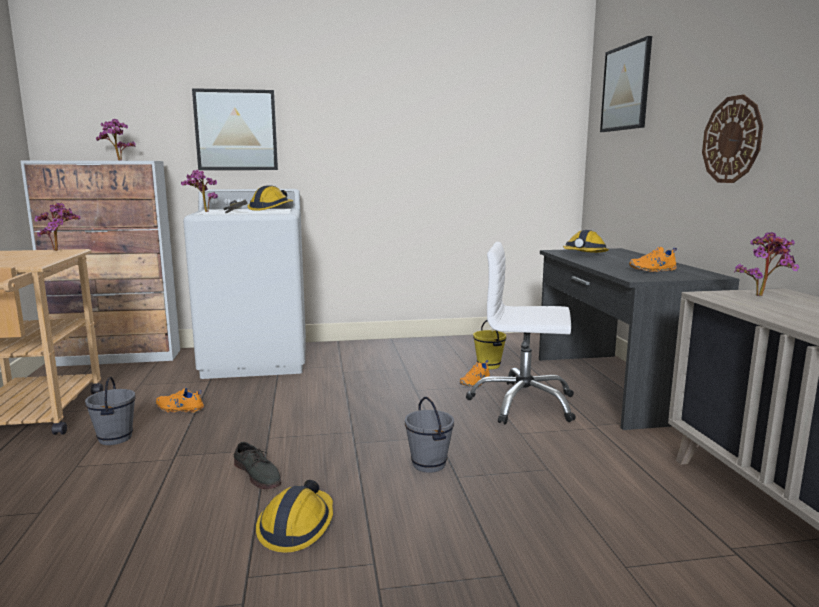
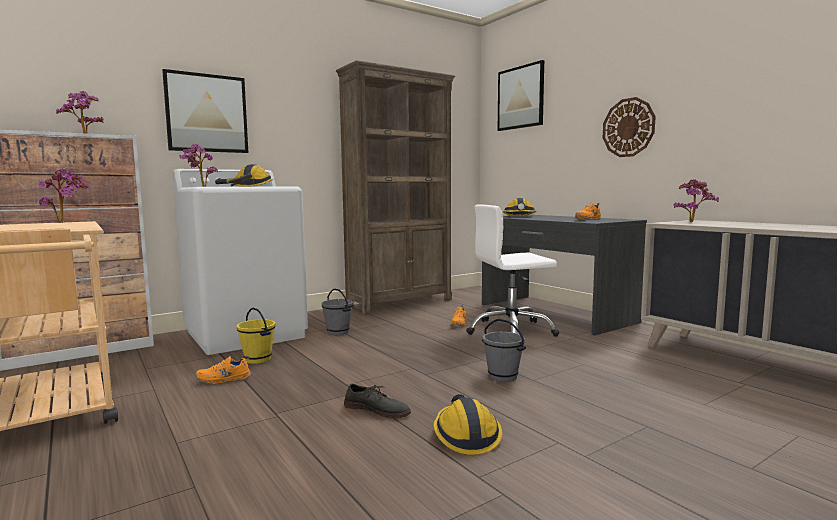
camera: 25 degrees left, 5 degrees down
(116, 438) = (188, 413): grey bucket -> grey bucket (338, 332)
(448, 343) = (400, 303): none -> brown bookcase
(489, 366) = (452, 312): yellow bucket -> yellow bucket (258, 359)

